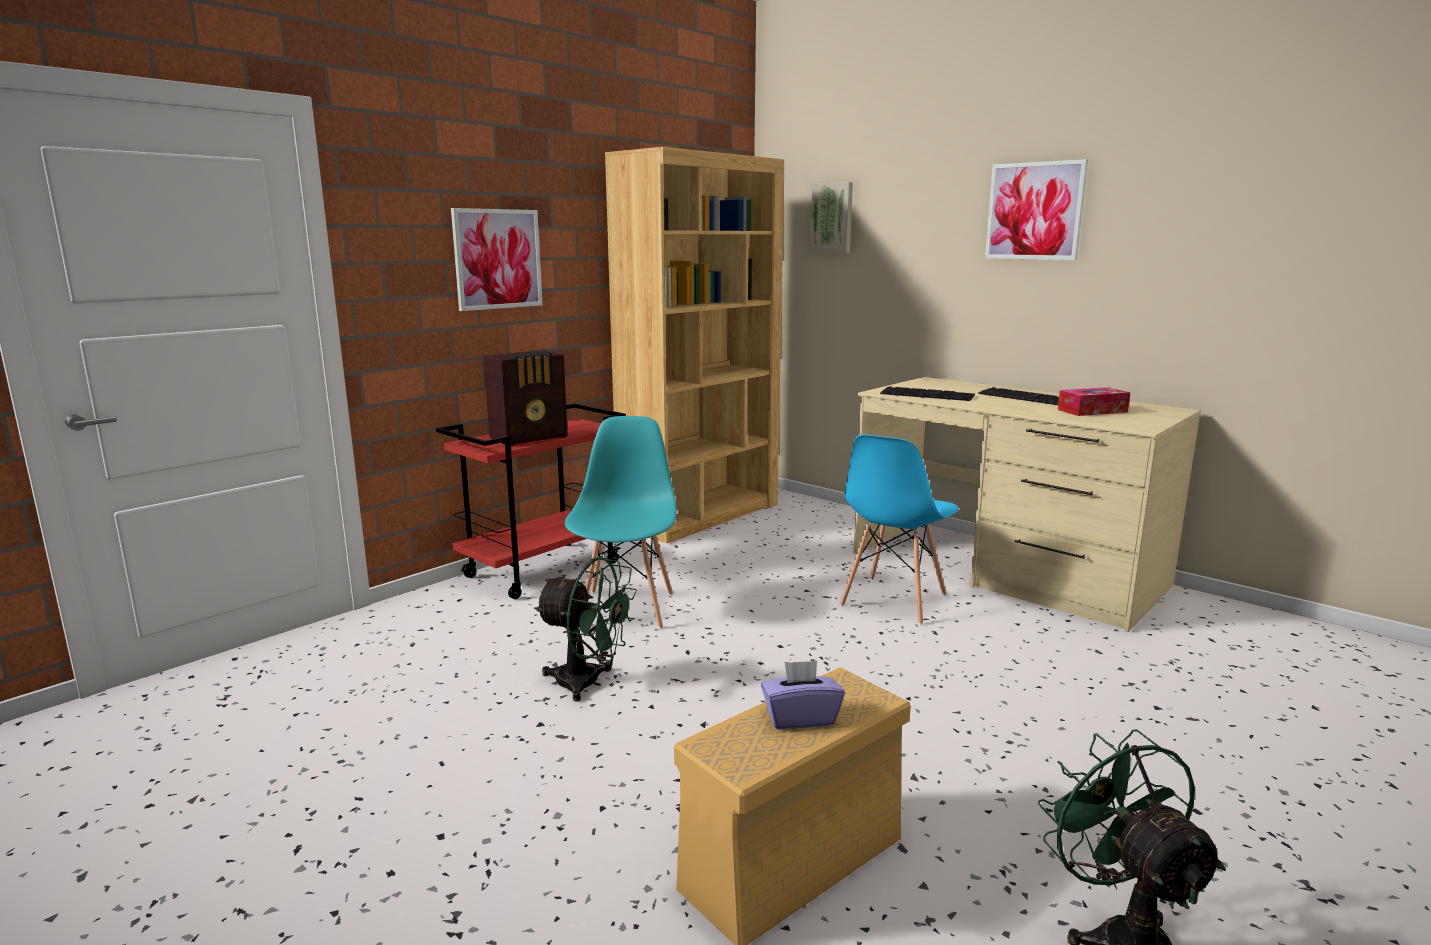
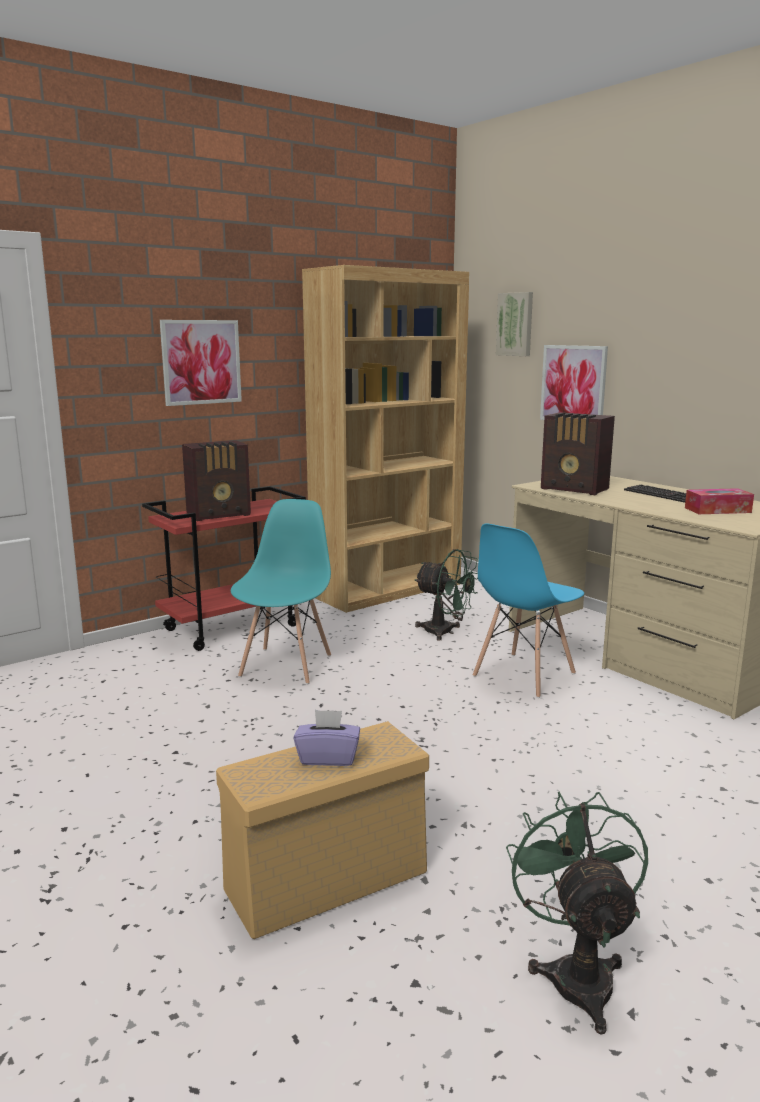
camera: 10 degrees right, 0 degrees up
(588, 683) = (227, 723): green fan -> green fan (445, 632)
(928, 395) = (575, 489): keyboard -> radio
(1034, 211) = (686, 320): picture -> picture (573, 384)

